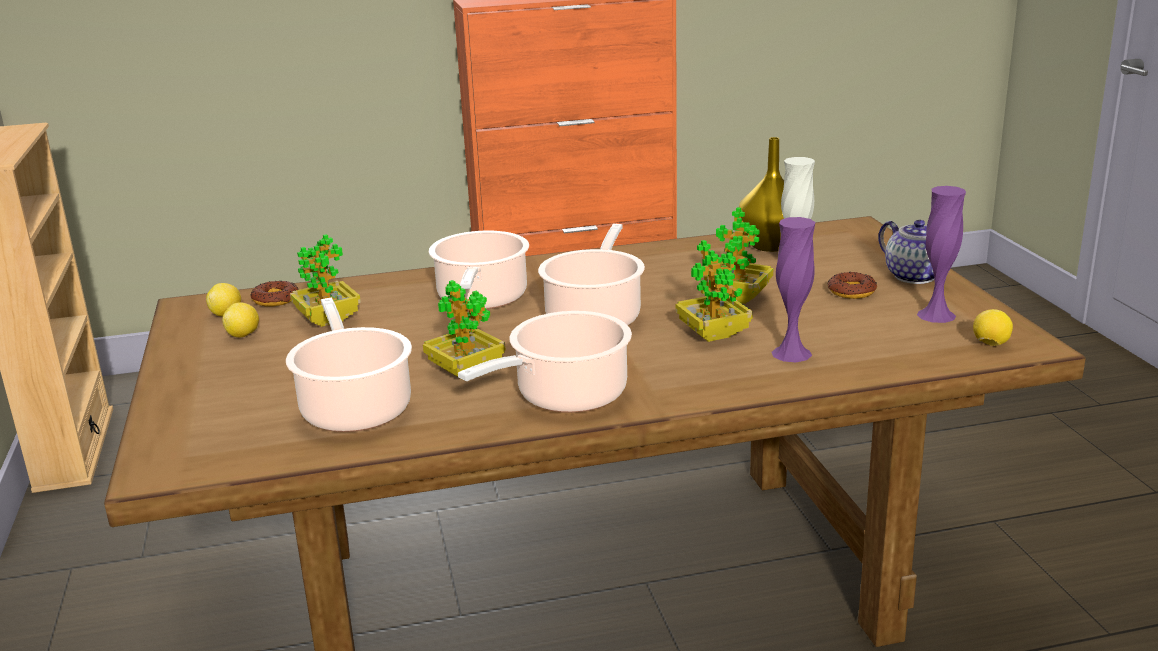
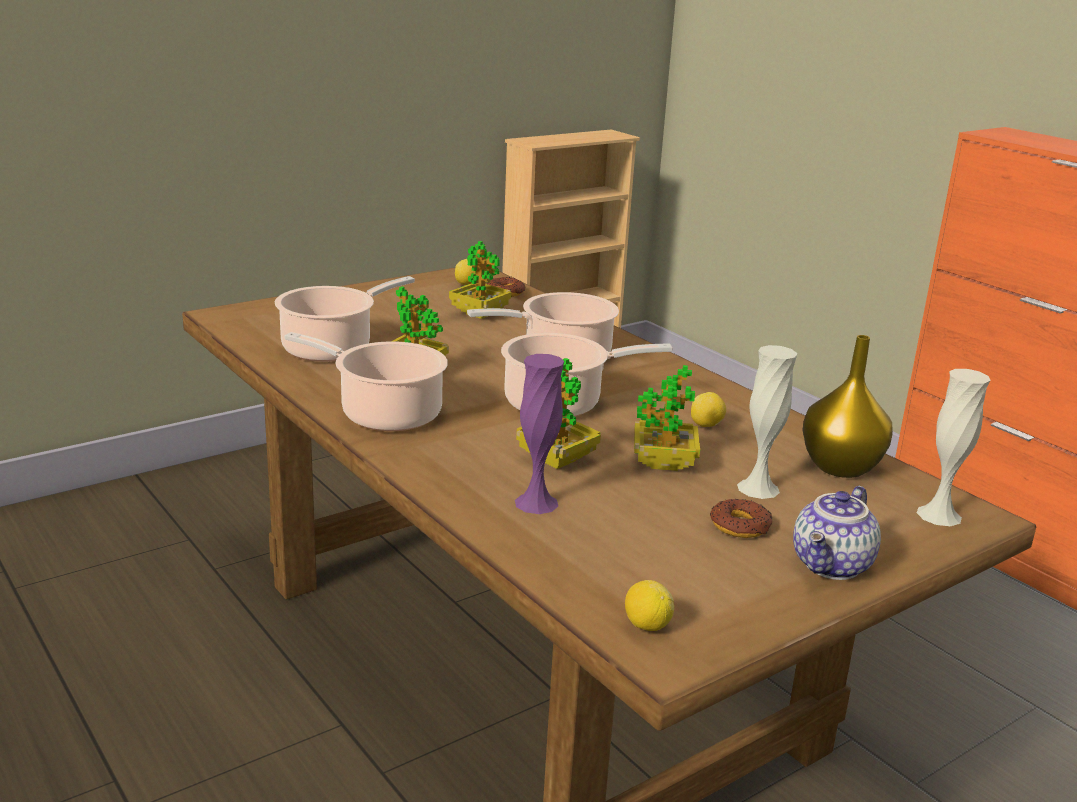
camera: 65 degrees right, 0 degrees up
(243, 335) = (434, 296): lemon -> lemon (706, 426)
(852, 235) = (939, 515): none -> white vase
(936, 315) = (712, 584): purple vase -> none

